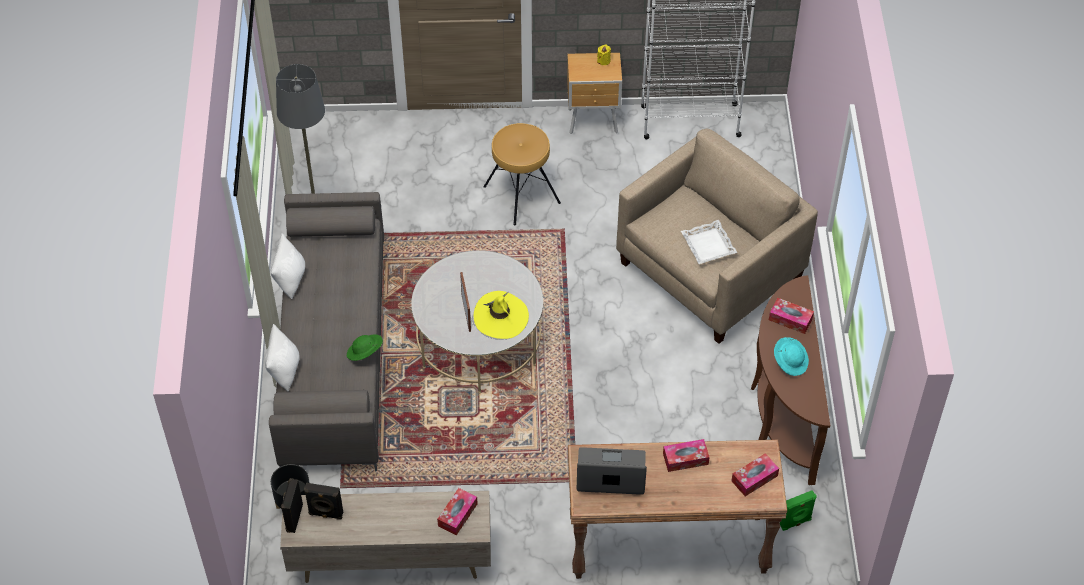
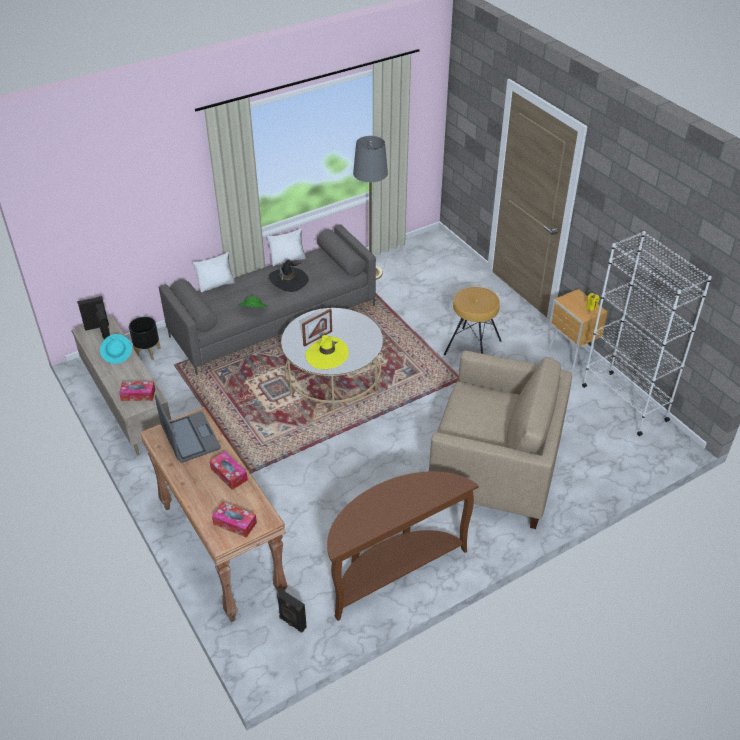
camera: 60 degrees right, 10 degrees down
(334, 295) = (289, 280): none -> black hat
(708, 245) = (473, 427): white tray -> none
(790, 319) = (422, 491): tissue box -> none
(790, 361) = (379, 508): turquoise hat -> turquoise hat (117, 354)
(795, 523) = (292, 623): green speaker -> black speaker

